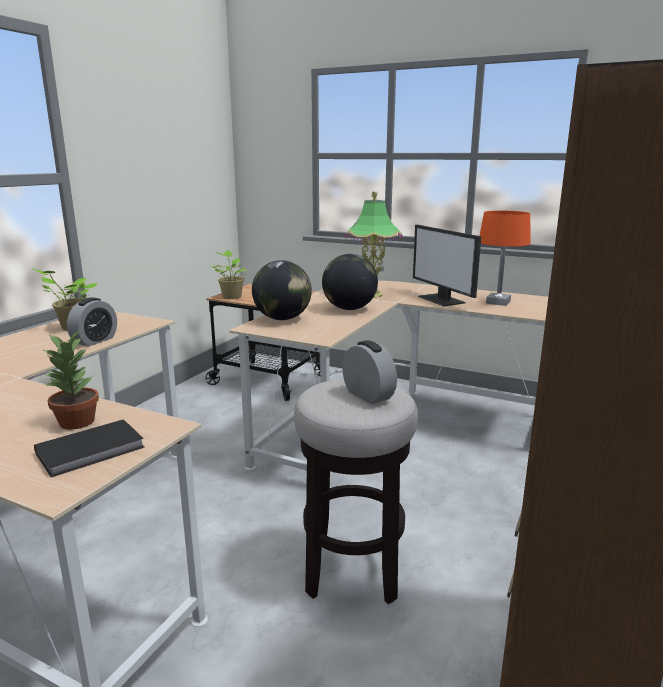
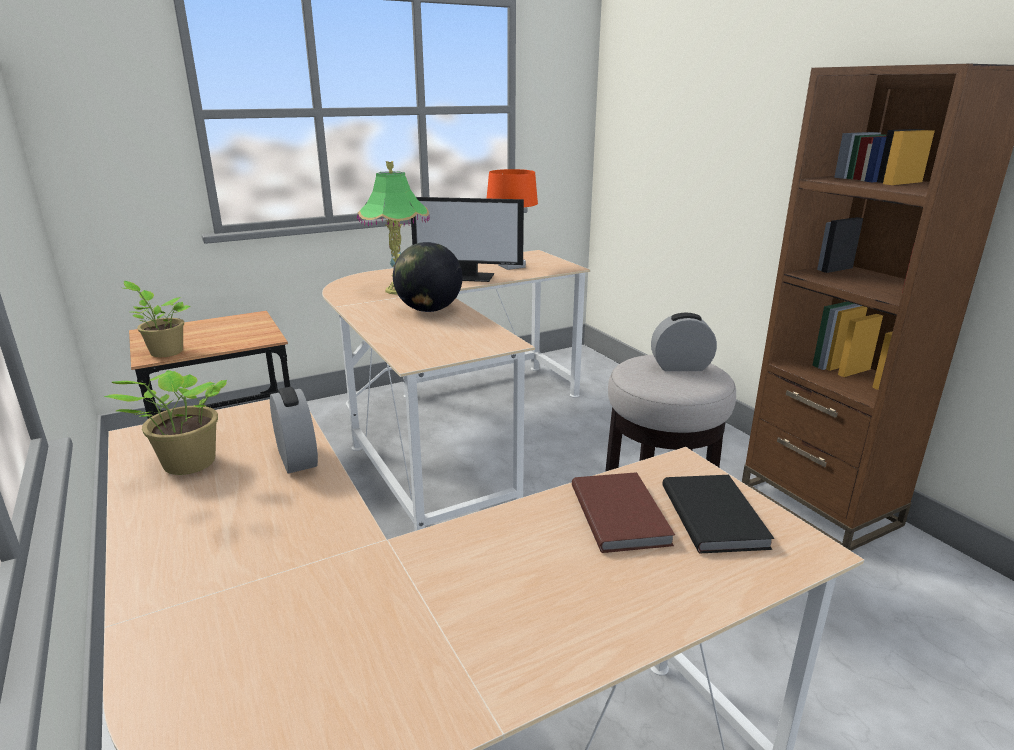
camera: 55 degrees left, 5 degrees up
(77, 422) = (621, 513): potted plant -> brown book
(282, 319) = (408, 342): globe -> none

